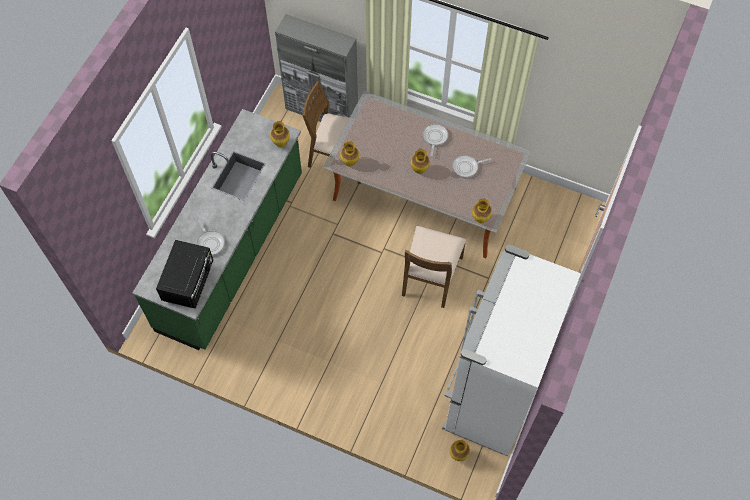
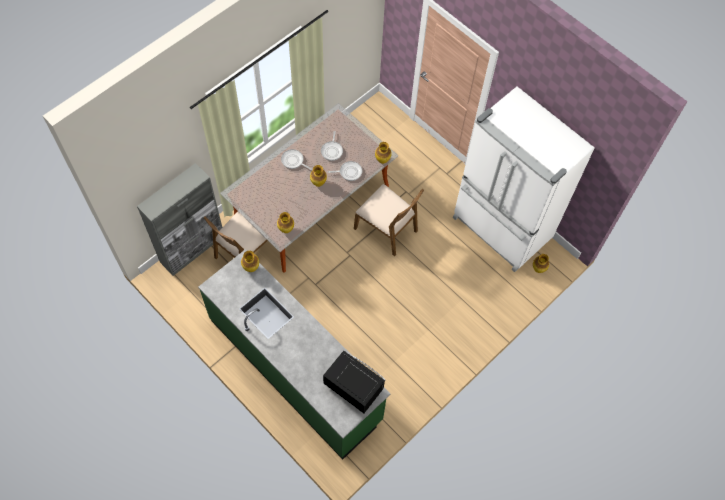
camera: 70 degrees left, 0 degrees up
(210, 242) = (322, 357): frying pan -> frying pan (349, 172)

